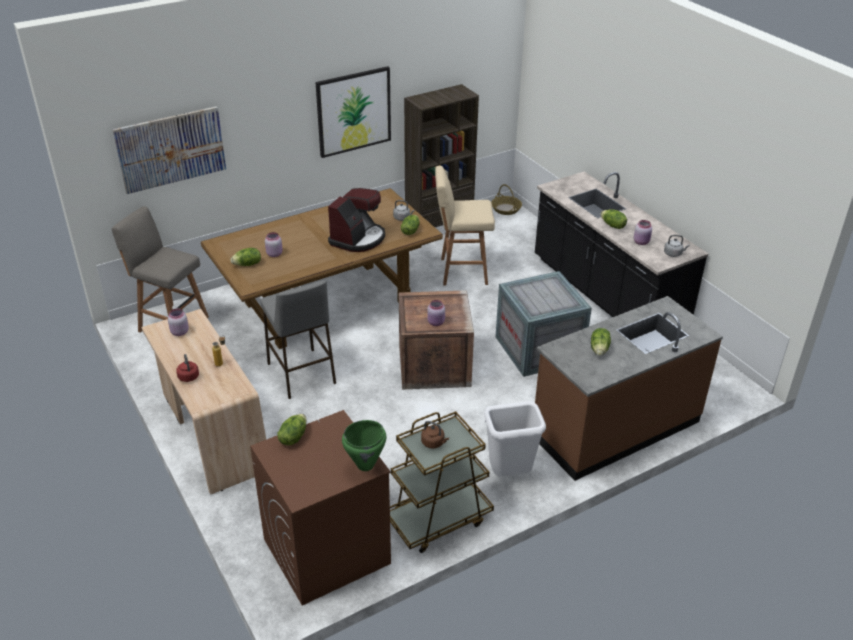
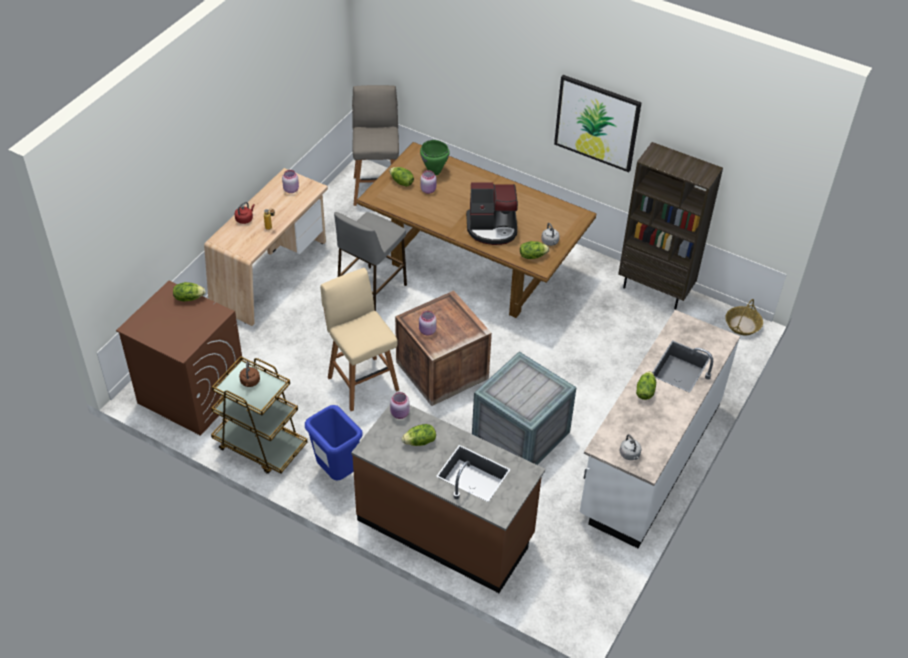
camera: 60 degrees right, 10 degrees up
(171, 149) = (425, 55): picture -> none
(366, 465) = (181, 347): green cooking pot -> green cooking pot (434, 172)
(461, 271) = (598, 333): beige stool -> beige stool (362, 382)
(509, 475) = (336, 472): white trash can -> blue trash can
(605, 296) = (649, 459): black counter -> white counter
(641, 242) = (631, 423): pink jar -> pink jar (400, 414)

